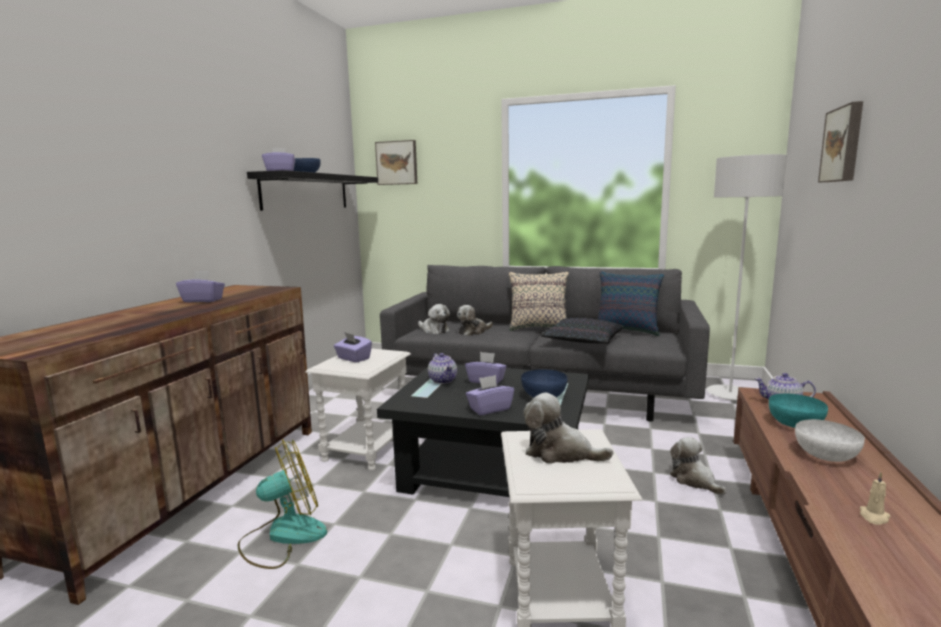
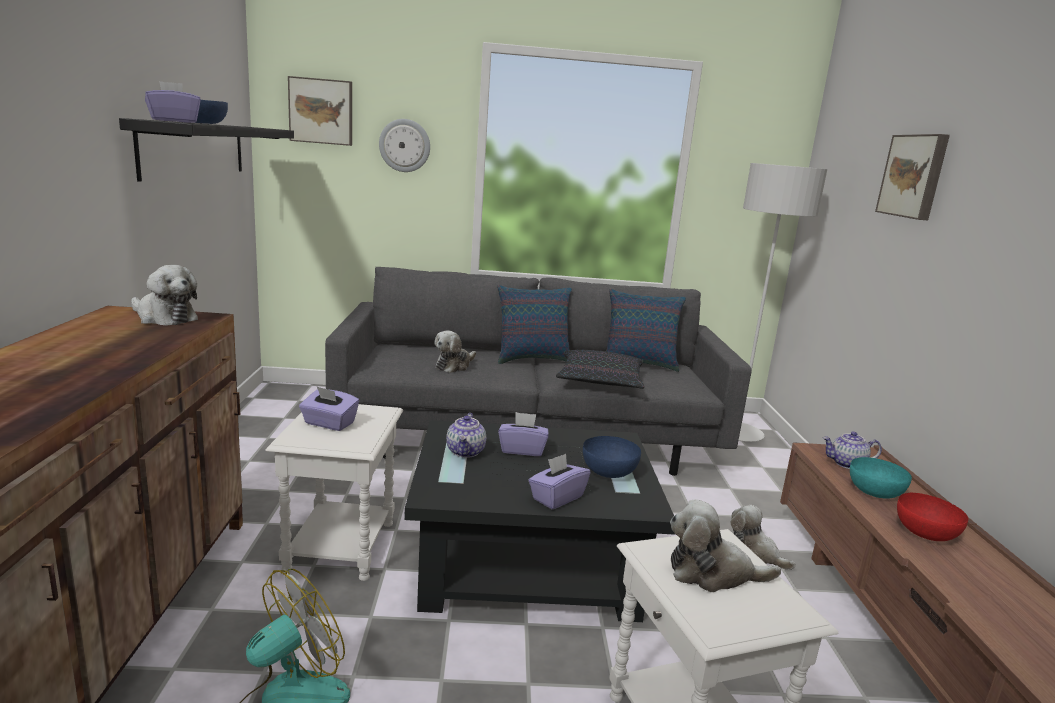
camera: 20 degrees left, 5 degrees up
(203, 300) = (91, 346): purple tissue box -> none
(434, 330) = (397, 363): plush toy -> plush toy (164, 318)
(443, 380) = (466, 452): teapot -> teapot turned 45 degrees clockwise
(452, 179) = (404, 145): none -> wall clock
(538, 329) = (532, 359): beige pillow -> blue pillow
(825, 454) = (924, 532): white bowl -> red bowl
(874, 517) = (1010, 610): beige candle -> none

